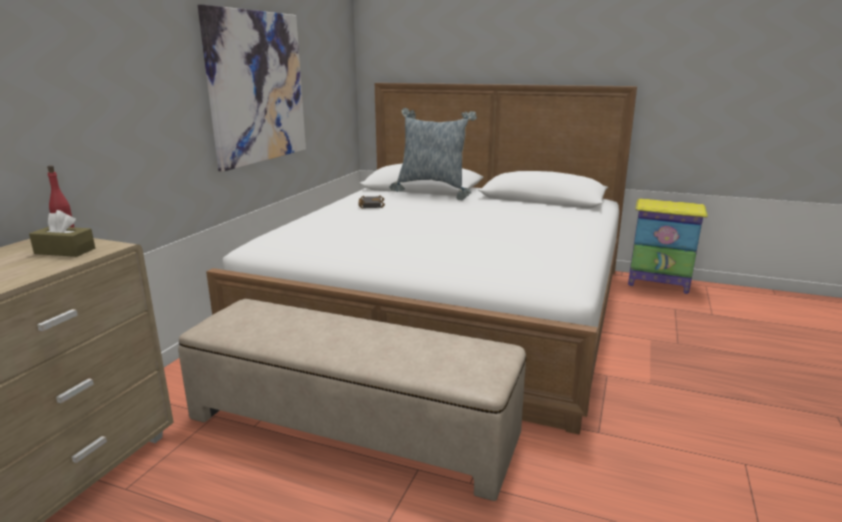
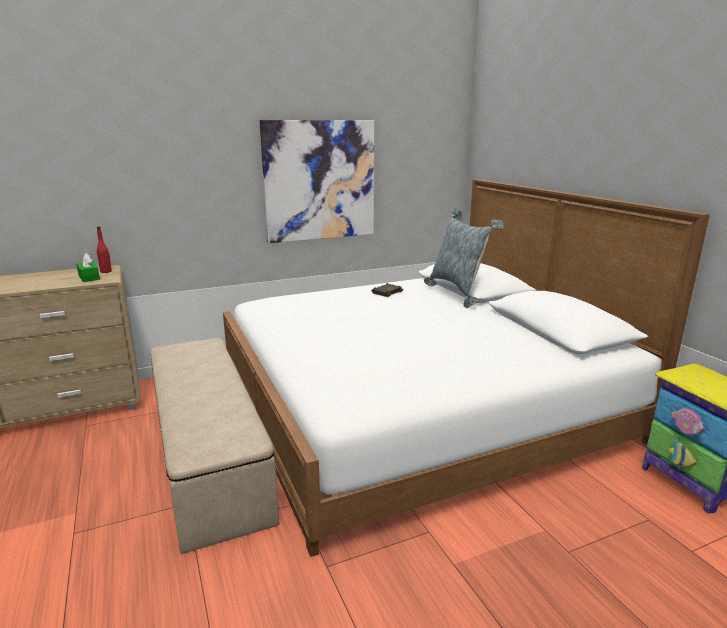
camera: 45 degrees right, 0 degrees up
(65, 251) = (89, 277): brown tissue box -> green tissue box

